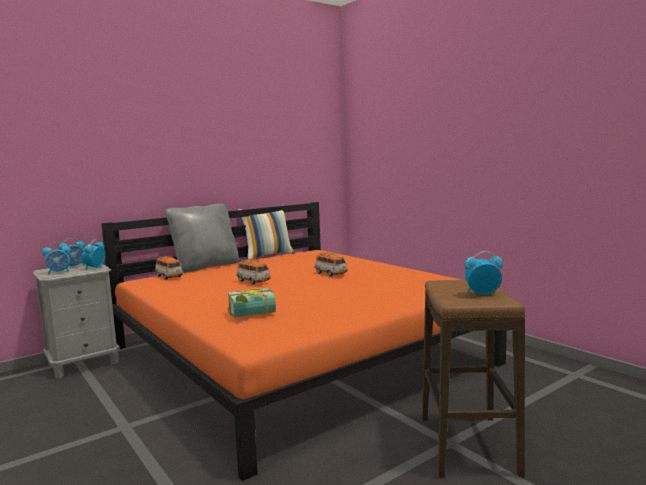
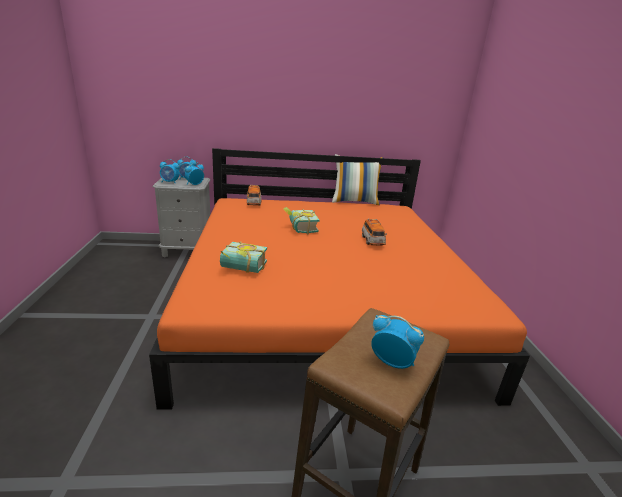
camera: 30 degrees right, 15 degrees up
(205, 266) = (293, 199): grey pillow -> none
(253, 281) = (299, 228): toy car -> book

